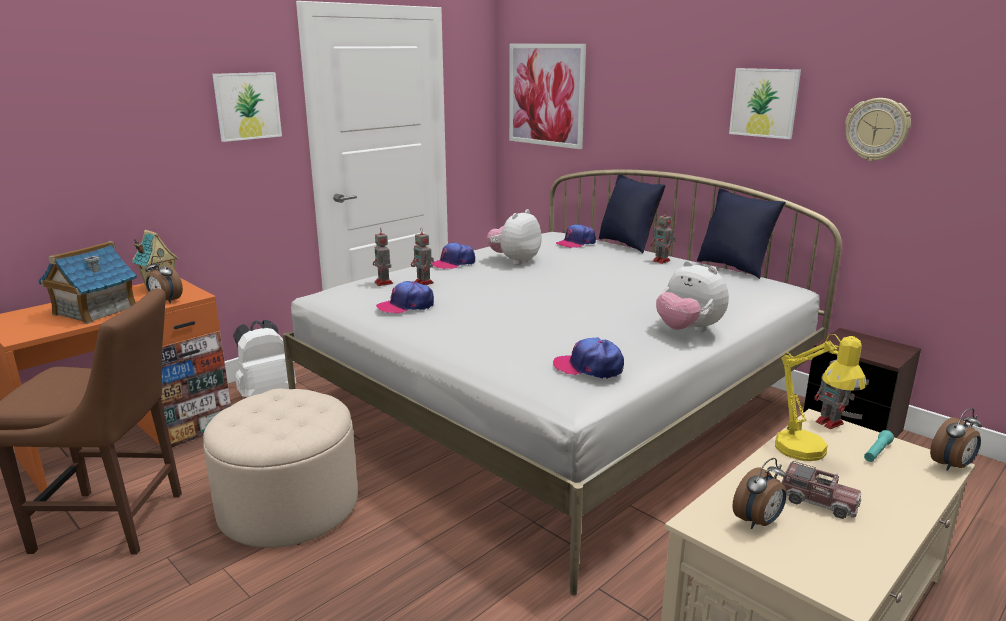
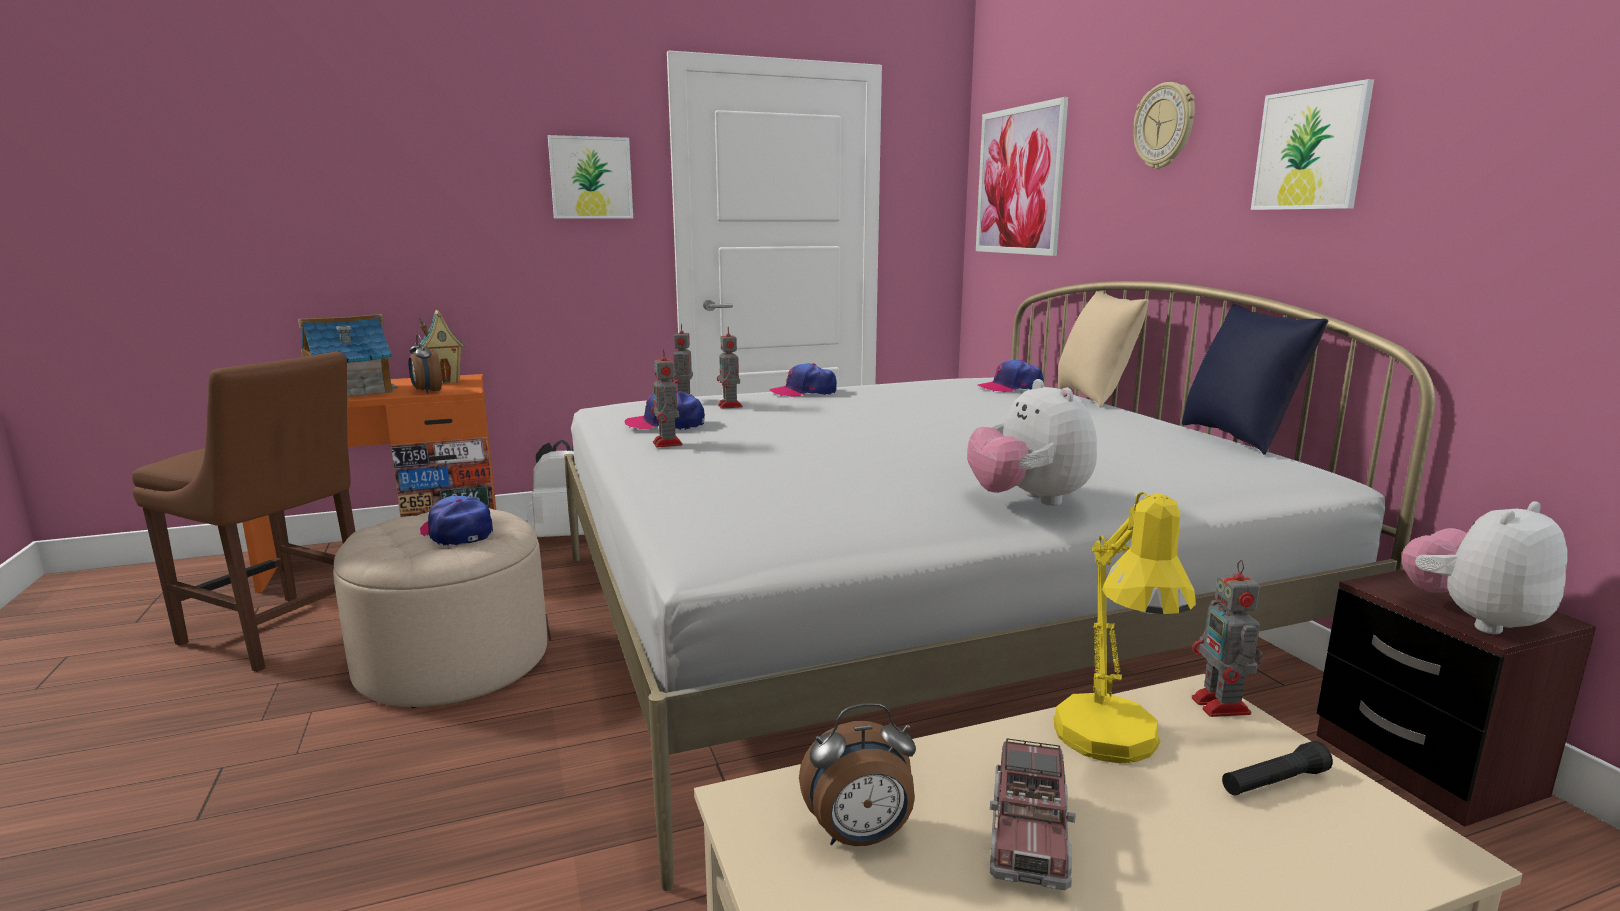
camera: 25 degrees right, 5 degrees down
(514, 261) = (889, 397): plush toy -> plush toy (1474, 619)
(589, 367) = (782, 519): cap -> cap (457, 532)
(628, 244) = (1094, 397): blue pillow -> beige pillow
(662, 261) = (1115, 417): toy robot -> toy robot (668, 444)
(817, 501) = (1028, 837): toy truck -> toy truck turned 45 degrees clockwise
(877, 129) = (1514, 172): wall clock -> wall clock (1164, 126)
(877, 452) = (1274, 782): turquoise flashlight -> black flashlight
(952, 466) = (1448, 859): alarm clock -> none

